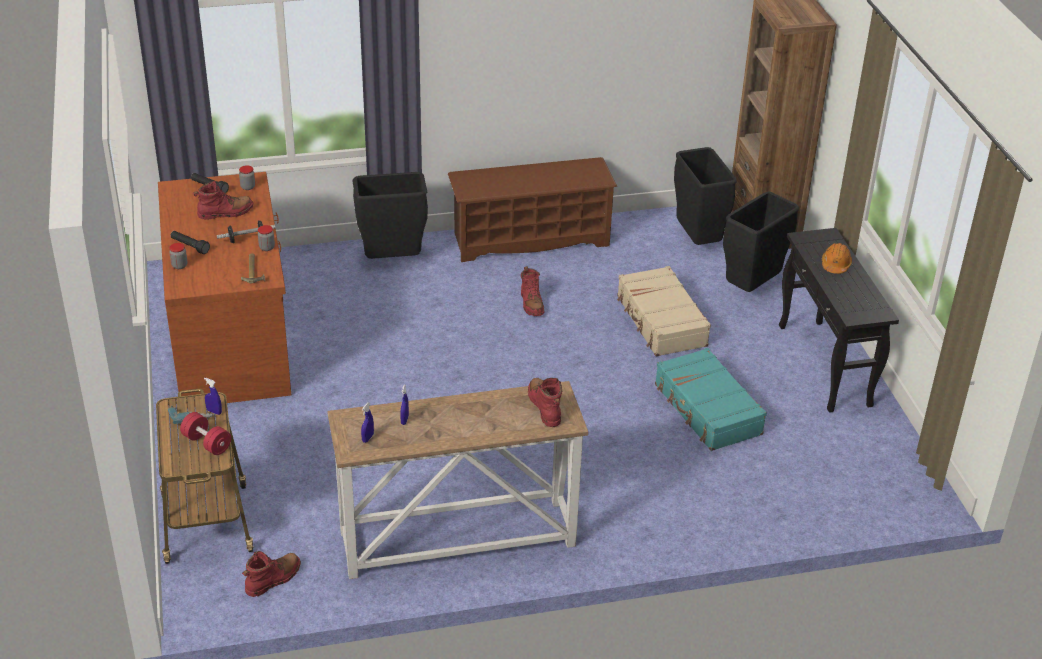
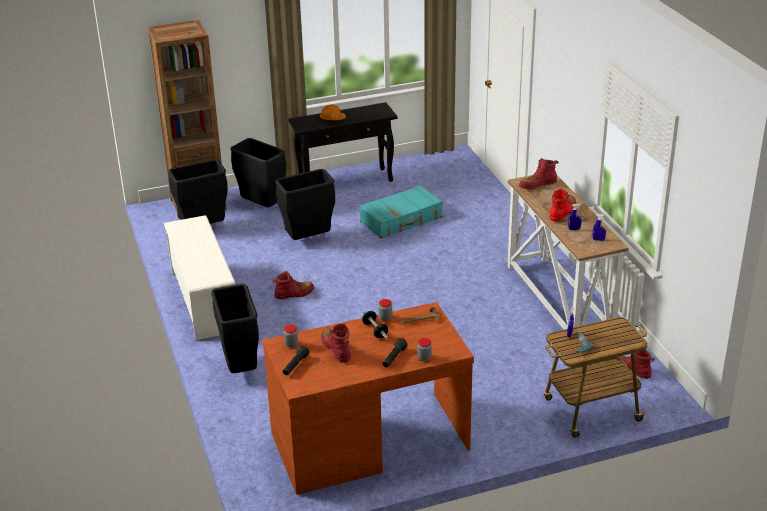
camera: 95 degrees left, 5 degrees down
(207, 443) = (604, 331): red dumbbell -> none
(455, 418) = (563, 212): none -> red boot
(530, 239) = (204, 301): brown shoe rack -> white shoe rack
(660, 321) = (308, 240): beige suitcase -> black trash can

